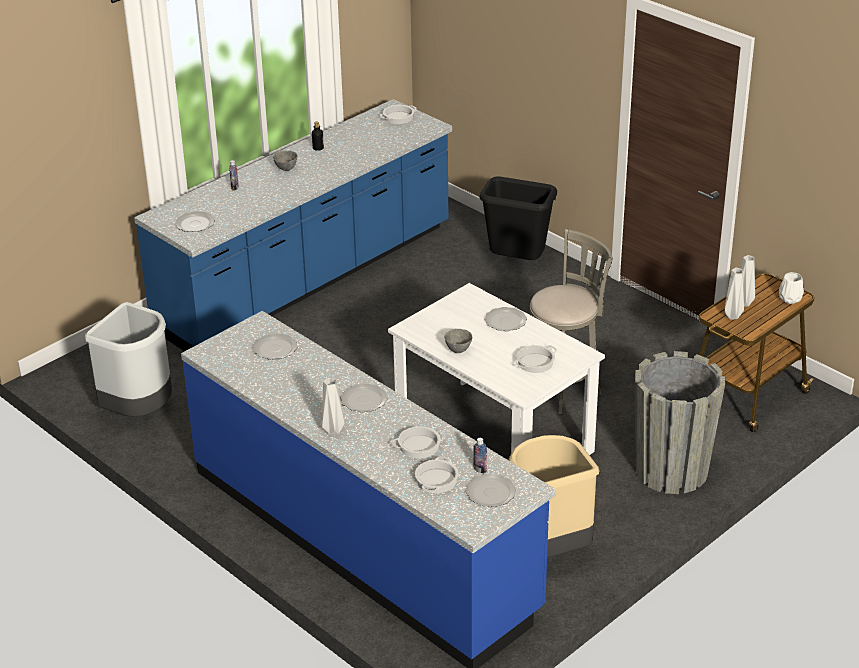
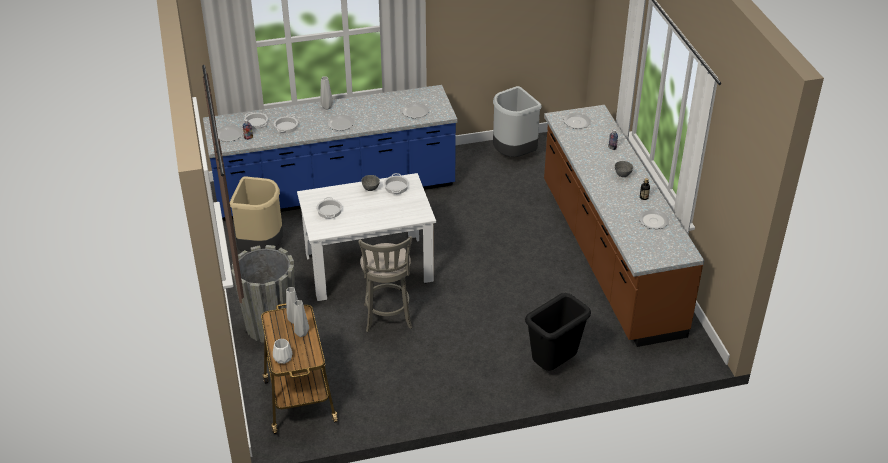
camera: 120 degrees right, 5 degrees up
(307, 279) = (608, 257): blue counter -> brown counter
(398, 117) = (667, 250): cooking pot -> cooking pot (396, 187)
(505, 321) = (380, 217): plate -> plate (653, 220)

